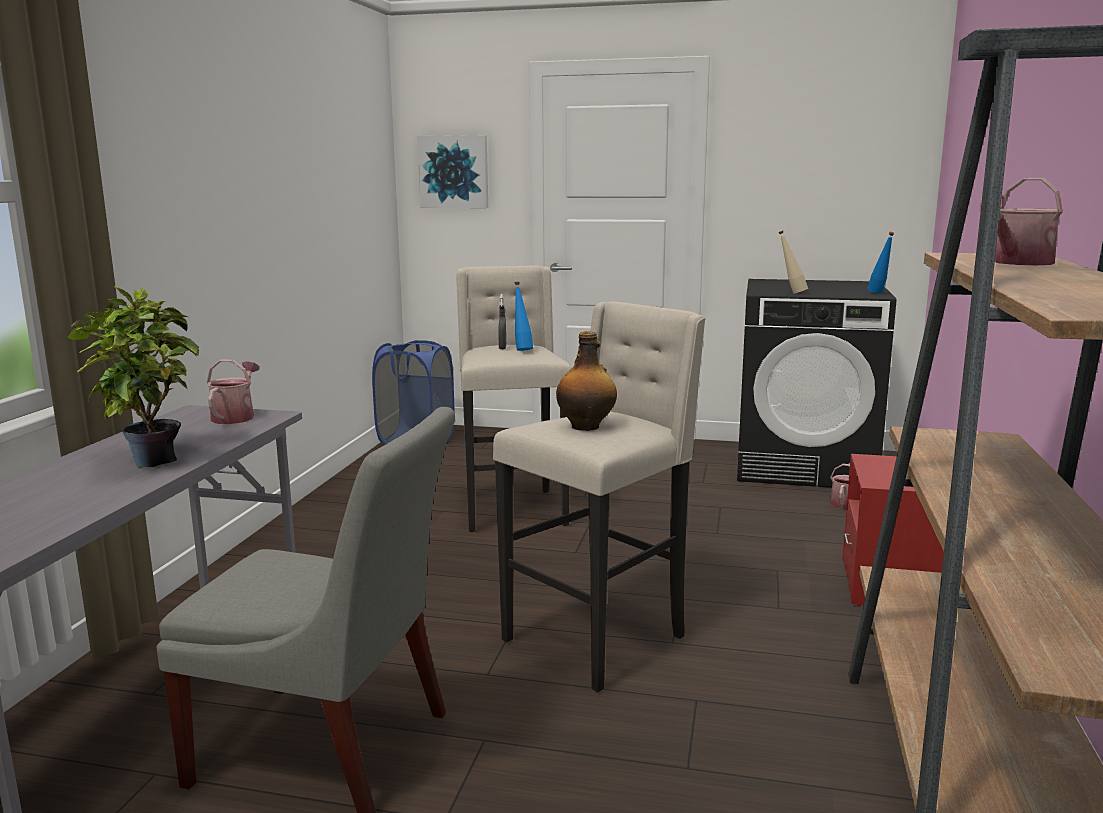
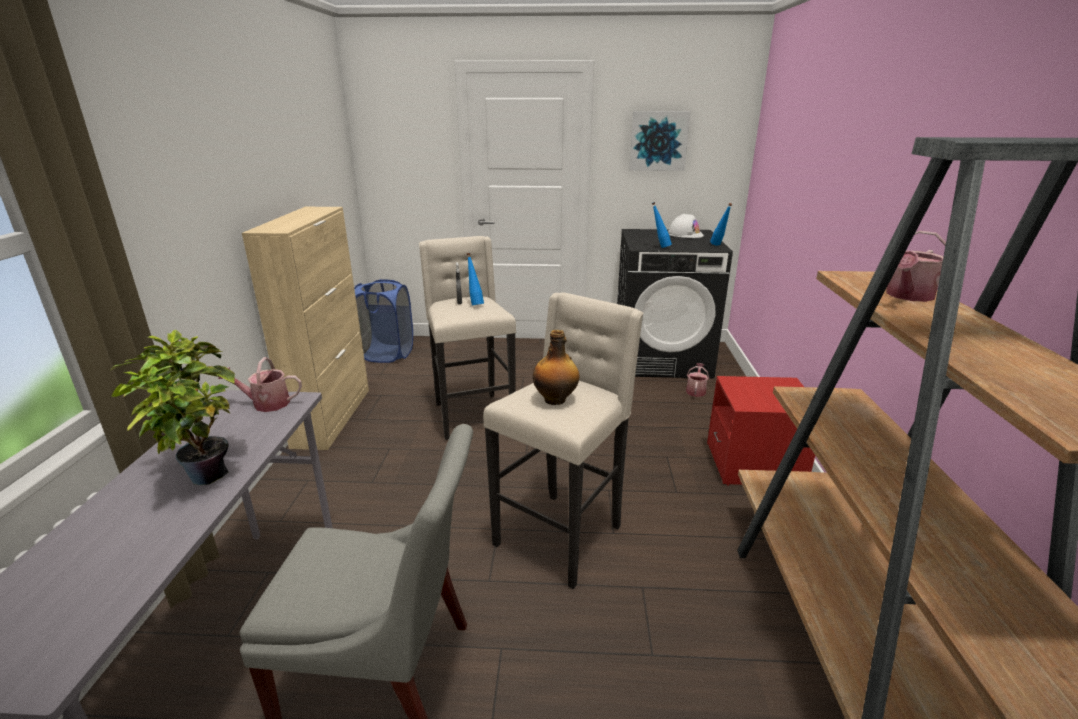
camera: 10 degrees left, 10 degrees up
(235, 416) = (266, 403): watering can -> watering can turned 90 degrees counterclockwise
(329, 500) = (333, 416): none -> beige cabinet
(454, 172) = (399, 148): picture -> picture (658, 141)
(791, 293) = (659, 247): beige bottle -> blue bottle
(837, 284) = (685, 234): none -> white hard hat

